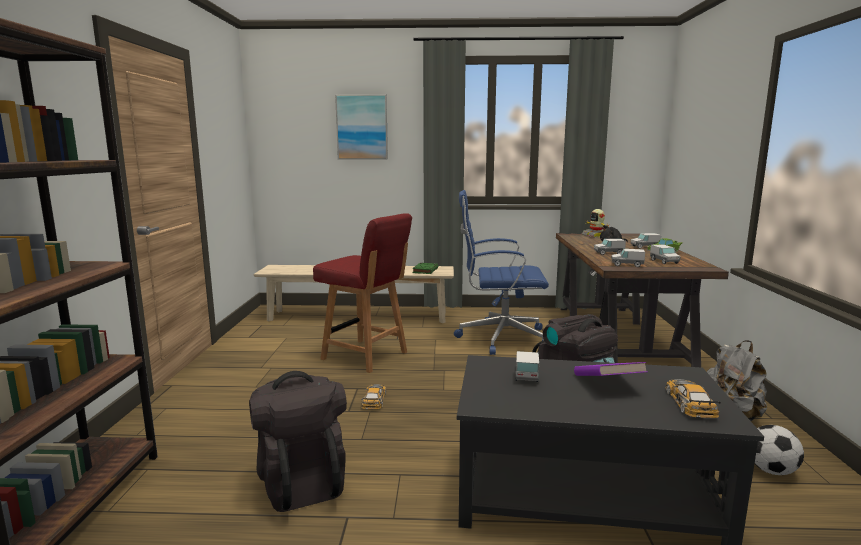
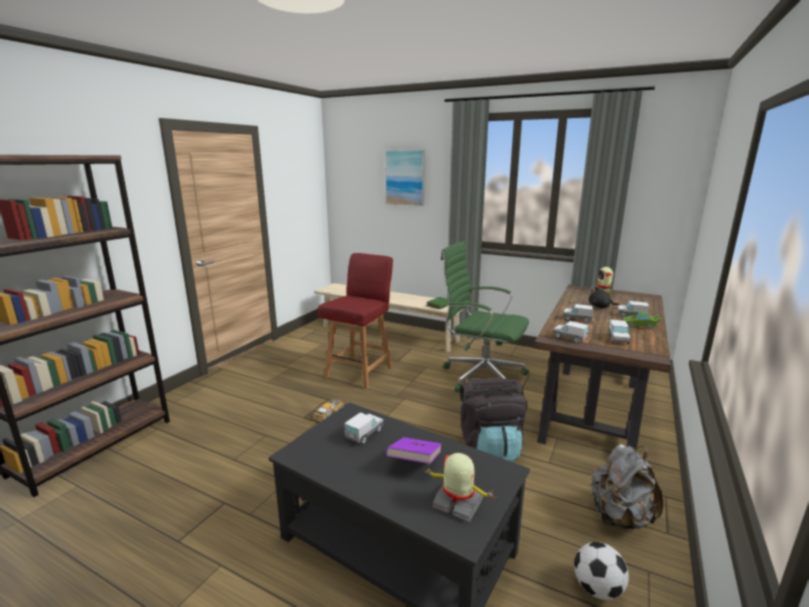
camera: 25 degrees right, 5 degrees up
(301, 481) = (225, 465): black backpack -> none
(366, 356) = (360, 372): red chair -> red chair turned 120 degrees counterclockwise
(500, 338) = (481, 376): blue office chair -> green office chair
(689, 403) = (458, 504): toy car -> toy robot

